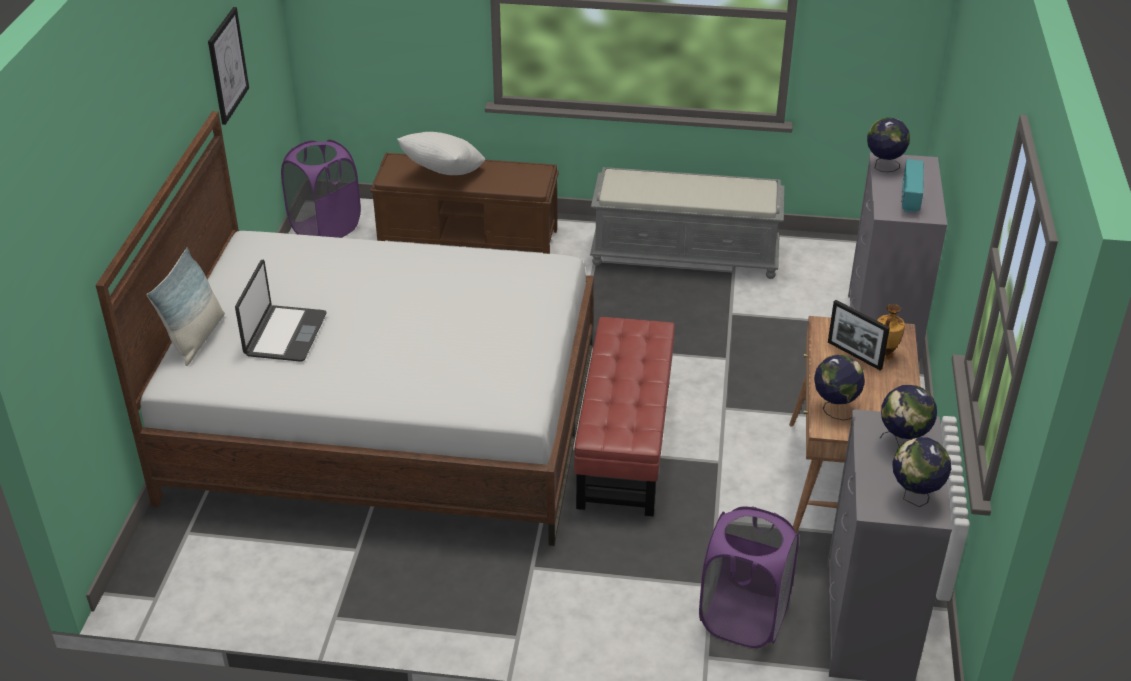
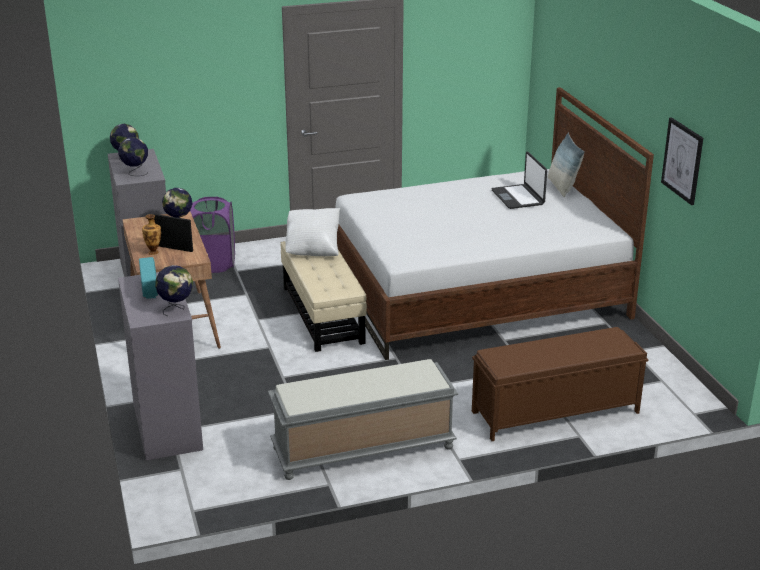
camera: 155 degrees right, 10 degrees down
(325, 228) = (675, 389): purple laundry basket -> none
(443, 175) = (575, 345): white pillow -> white pillow (313, 249)
(624, 443) = (323, 314): red ottoman -> beige ottoman

